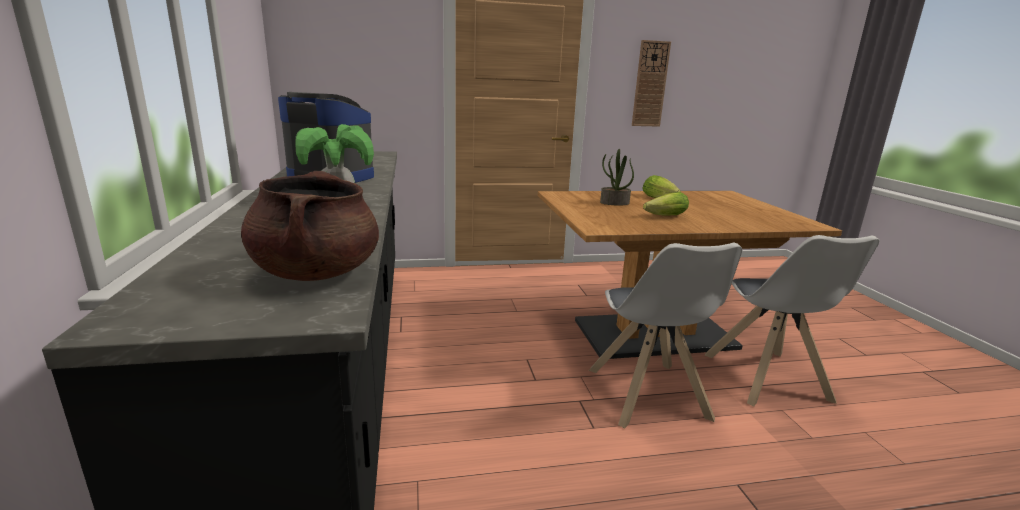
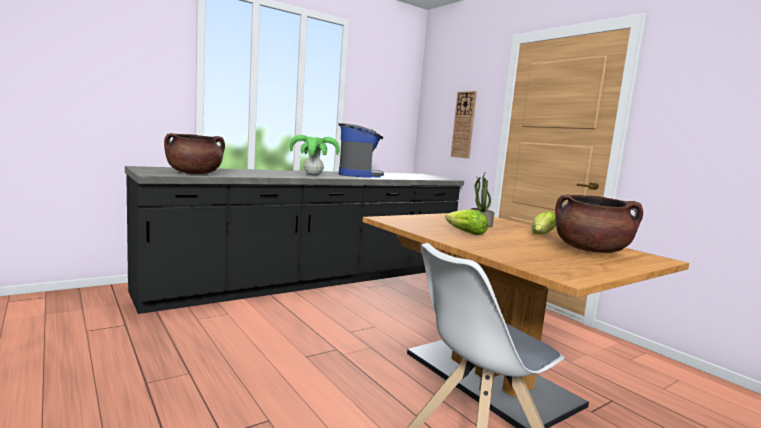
camera: 65 degrees right, 10 degrees down
(648, 396) = (368, 377): chair -> none
(650, 84) = (712, 131): wall clock -> wall clock (463, 125)
(712, 200) = (591, 250): none -> brown cooking pot

